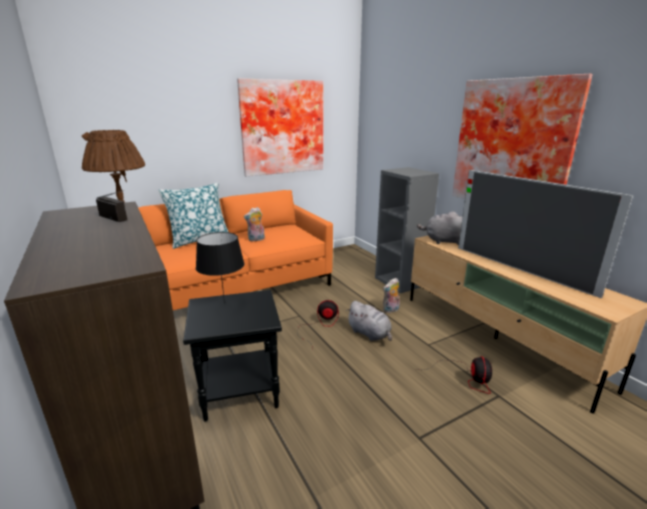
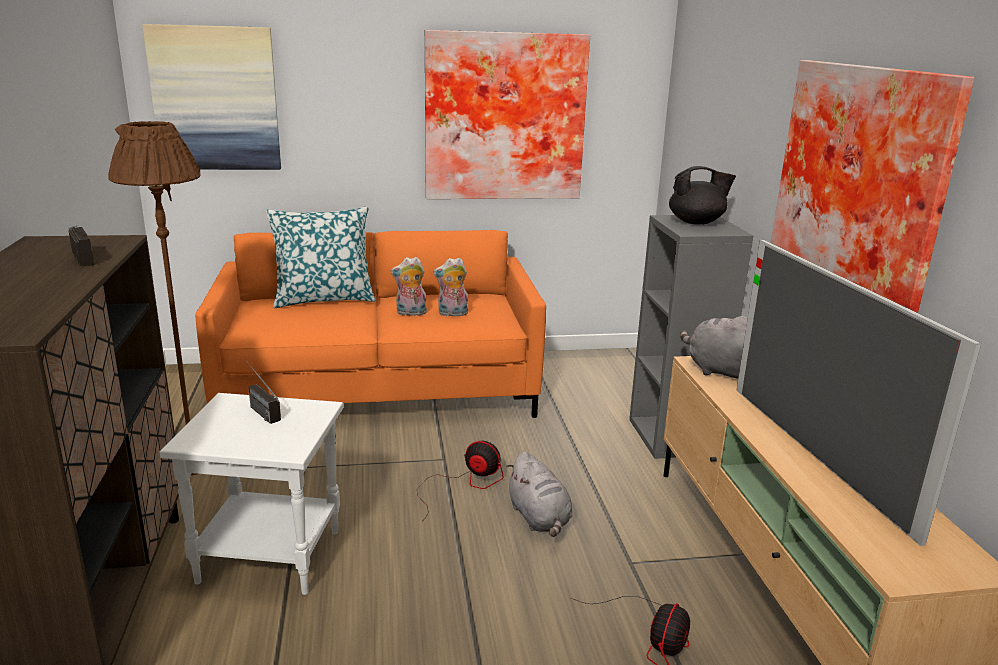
camera: 20 degrees right, 0 degrees up
(111, 123) = (215, 99): none -> picture
(225, 303) = (258, 409): black table lamp -> radio
(241, 391) = (272, 555): black side table -> white side table
(391, 310) = (611, 485): plush toy -> plush toy (452, 314)
(407, 170) = (697, 222): none -> black teapot

